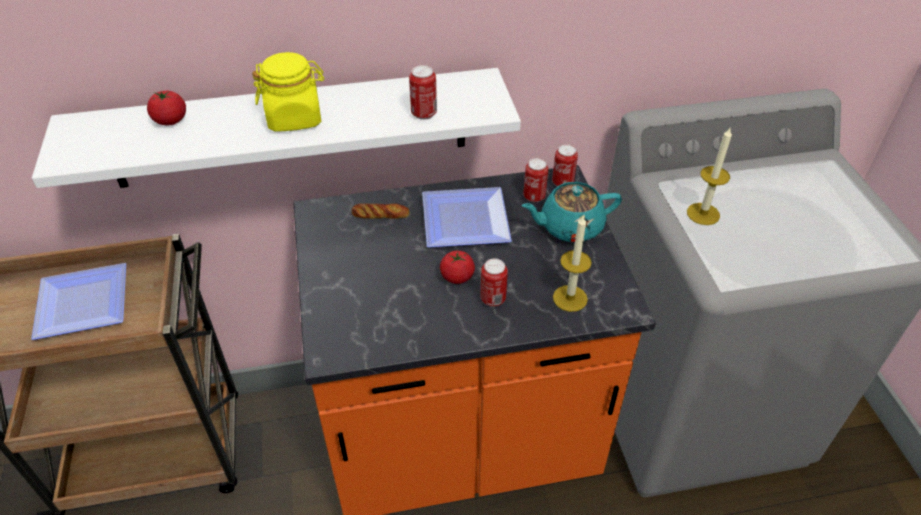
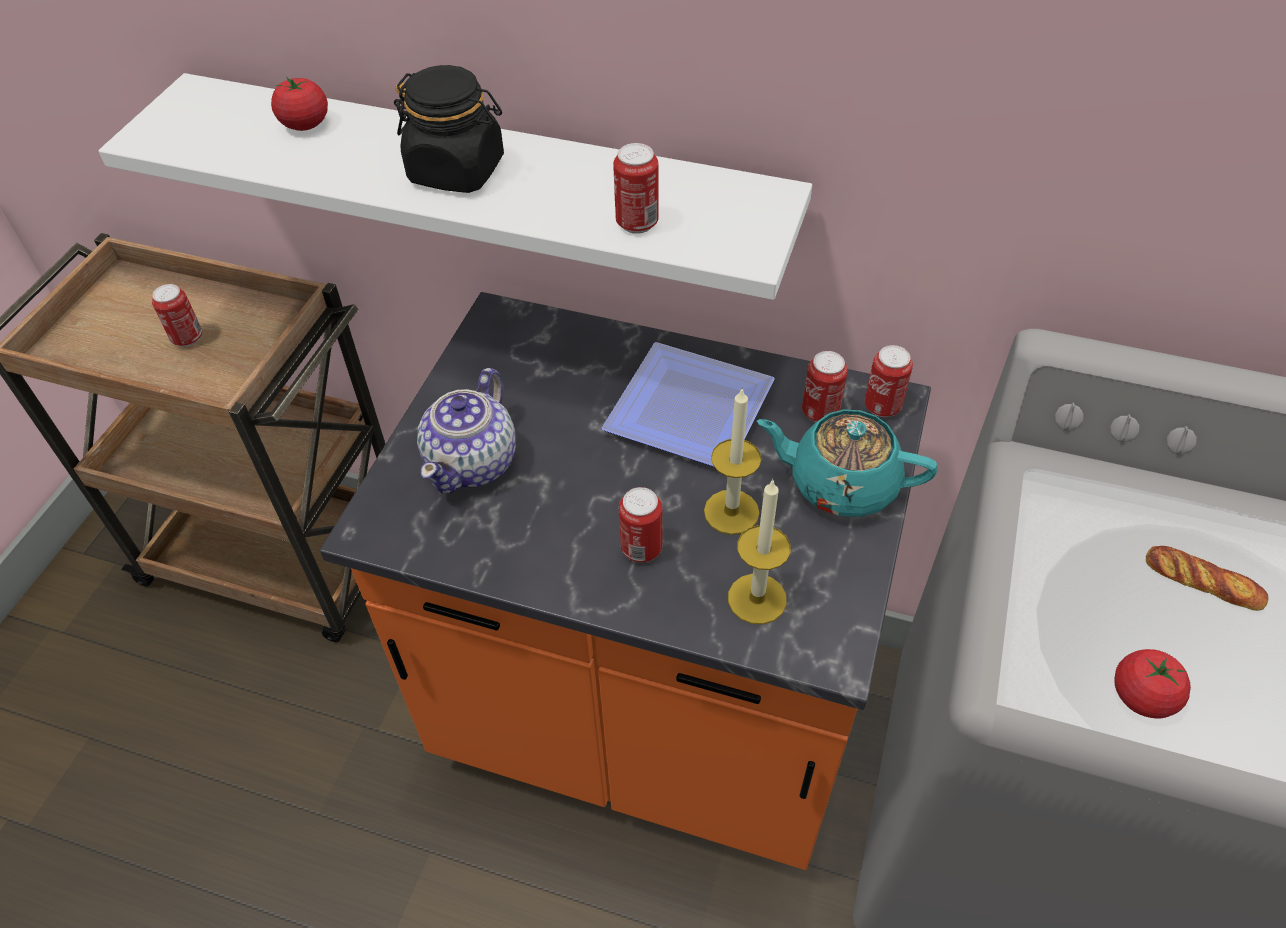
camera: 30 degrees right, 5 degrees up
(86, 305) = (187, 338): plate -> can
(295, 118) = (457, 171): yellow jar -> black jar
(363, 293) = (473, 462): none -> teapot
(380, 214) = (578, 355): bread -> bread (1202, 582)
(457, 277) = (615, 492): tomato -> tomato (1141, 696)
(703, 214) = (1068, 553): candle -> candle (731, 512)

